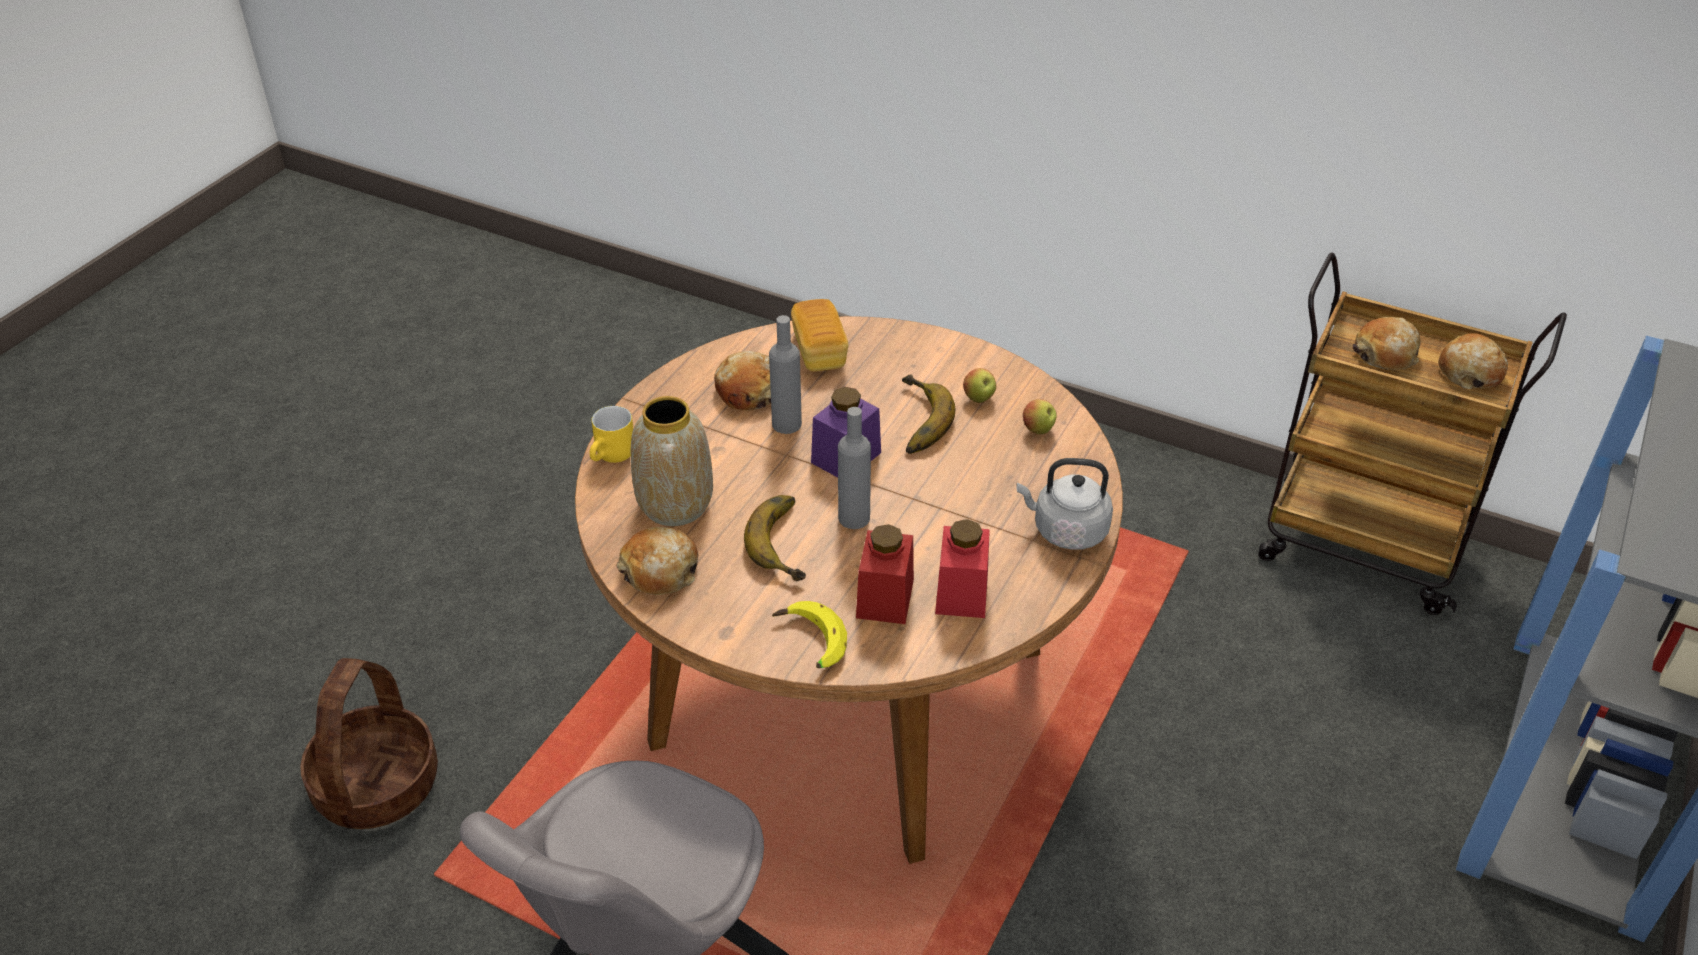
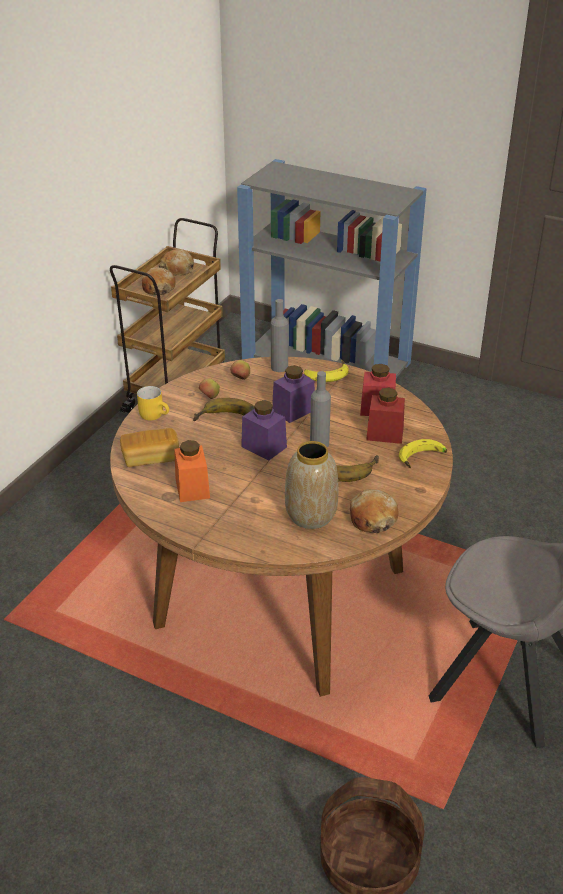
camera: 90 degrees left, 5 degrees down
(614, 456) = (260, 547): yellow mug -> yellow mug (155, 415)
(748, 391) = (192, 488): bread -> orange jar
(786, 424) = (229, 471): grey bottle -> grey bottle (279, 367)
(948, 490) = (293, 410): none -> purple jar
(1066, 531) = (326, 374): grey kettle -> banana

